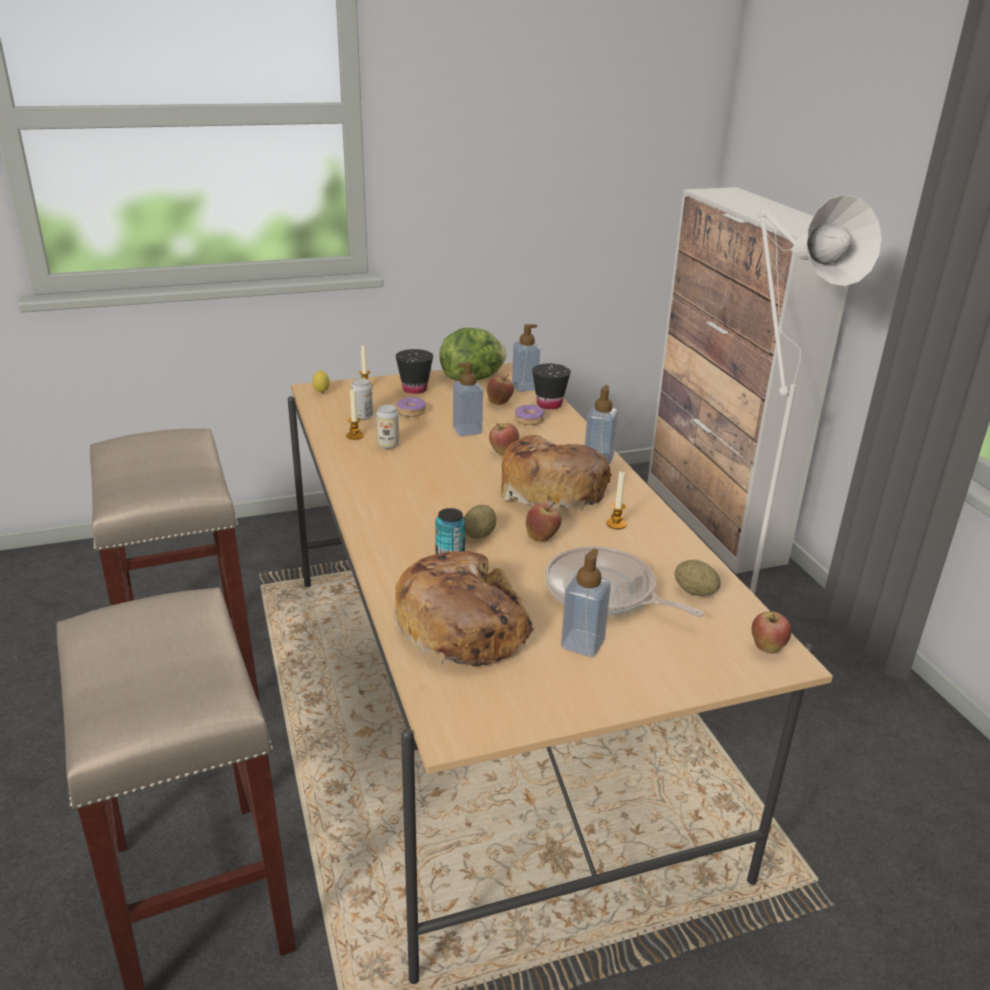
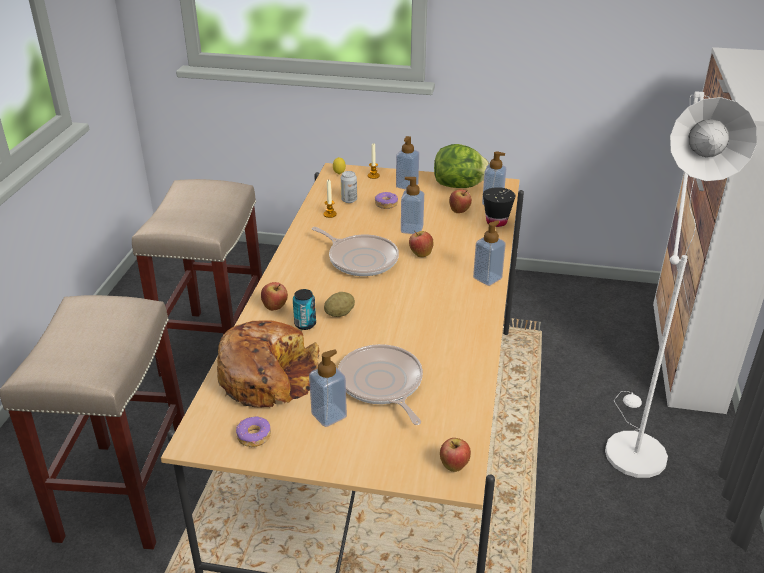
camera: 30 degrees right, 5 degrees up
(388, 445) = (345, 227): can -> none
(415, 389) = (407, 185): black cup -> soap dispenser
(442, 473) = (360, 259): none -> frying pan
(529, 420) = (467, 232): donut -> donut (254, 436)
(542, 537) = (381, 329): apple -> apple (275, 307)
(551, 489) = (426, 293): bread -> none
(616, 524) = (445, 335): candle -> none
(695, 592) = (447, 406): potato -> none

